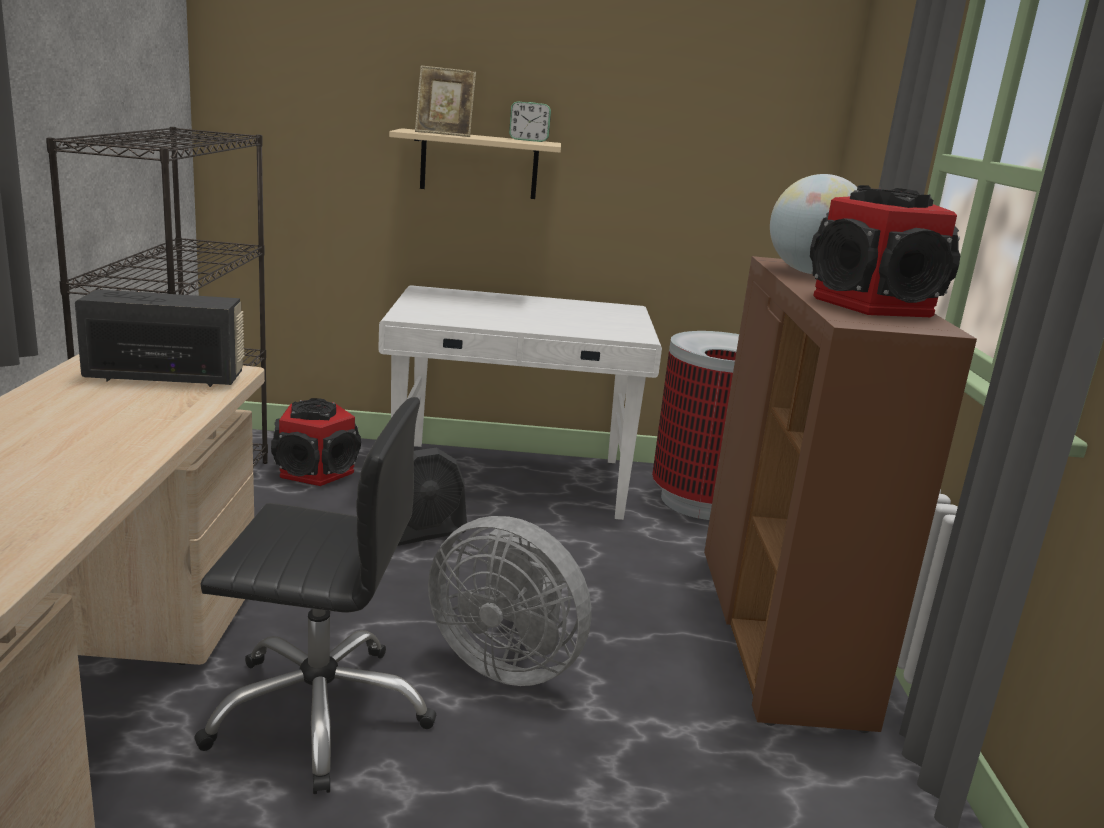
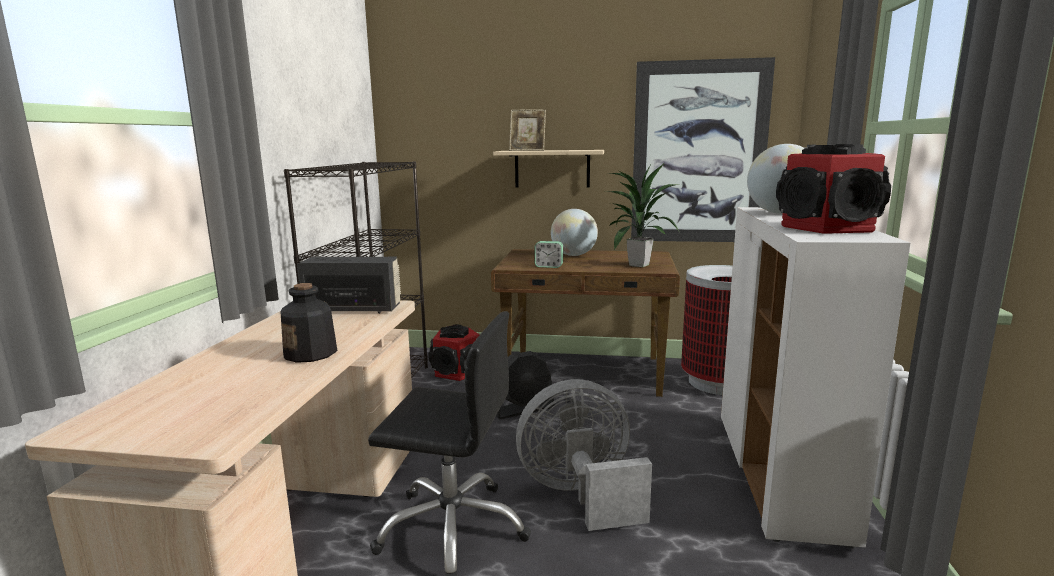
camera: 10 degrees right, 5 degrees down
(110, 451) = (311, 353): none -> bottle
(505, 303) = (573, 255): none -> globe
(507, 662) = (581, 495): grey fan -> grey fan turned 135 degrees clockwise
(512, 480) = (585, 373): white desk -> brown desk
(528, 140) = (582, 149): alarm clock -> alarm clock (549, 266)
(602, 326) = (638, 265): none -> potted plant
(700, 163) = (698, 153): none -> picture
(779, 635) = (780, 475): brown cabinet -> white cabinet

